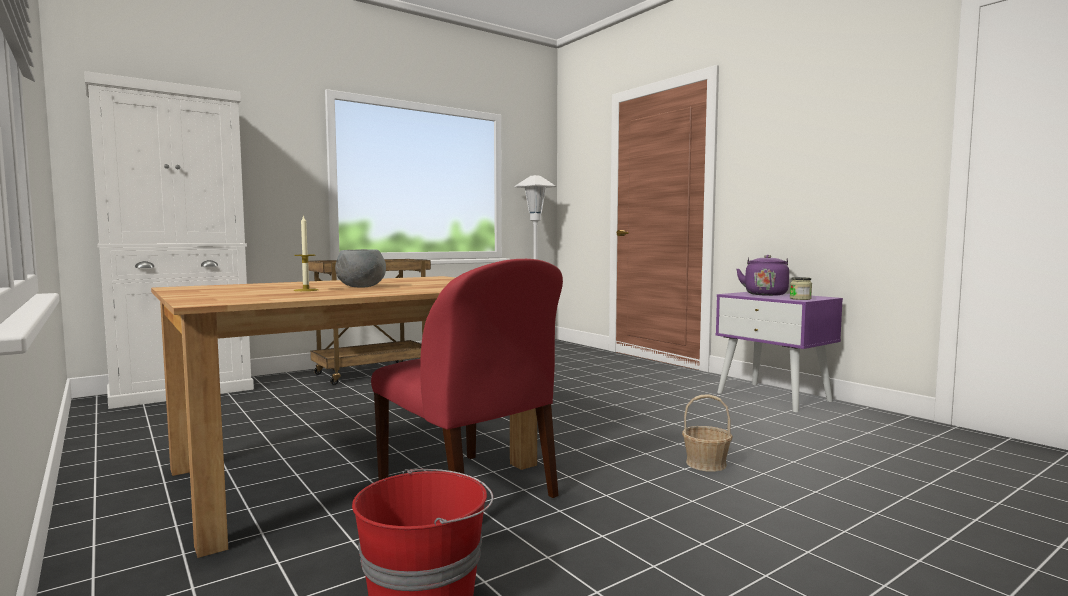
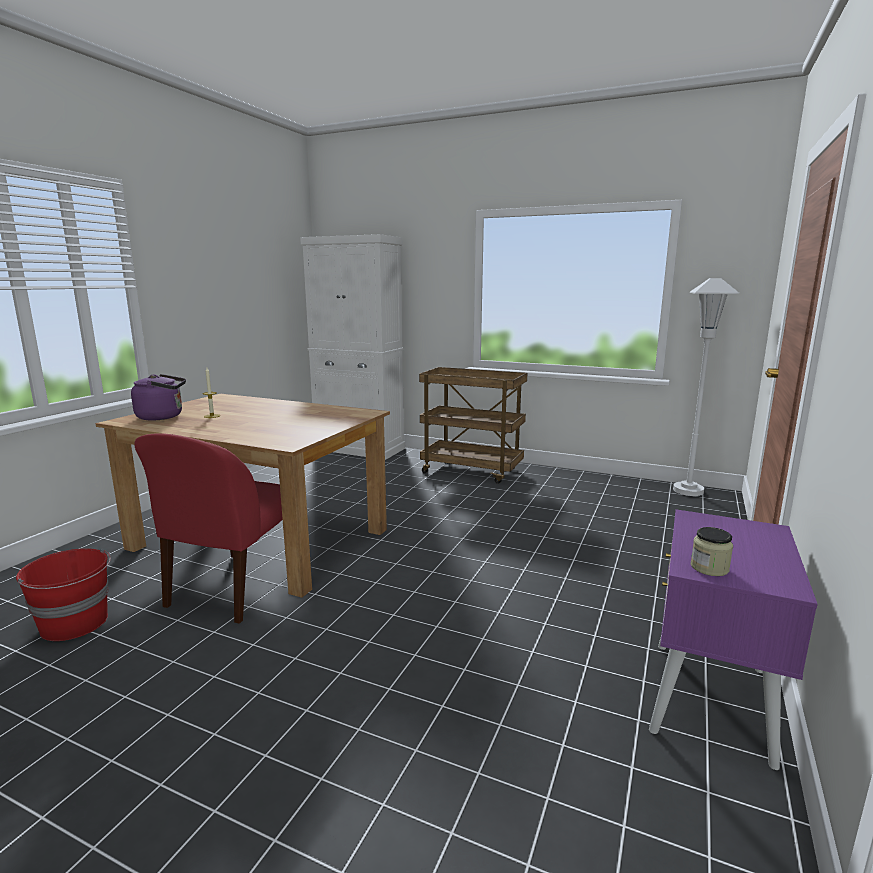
camera: 60 degrees right, 10 degrees up
(360, 287) = (246, 418): grey bowl -> none
(706, 464) = (362, 684): basket -> none
(765, 294) = (739, 538): purple kettle -> purple kettle (163, 417)

